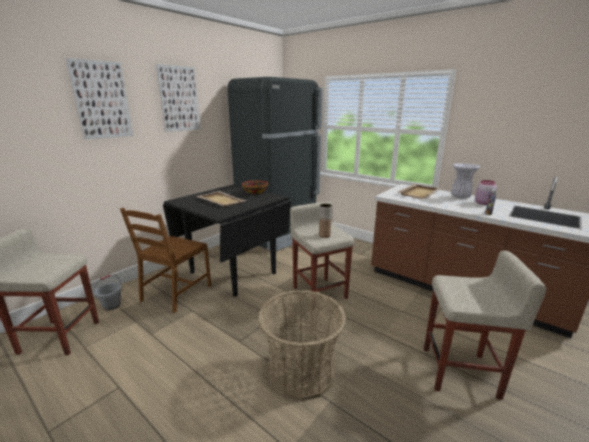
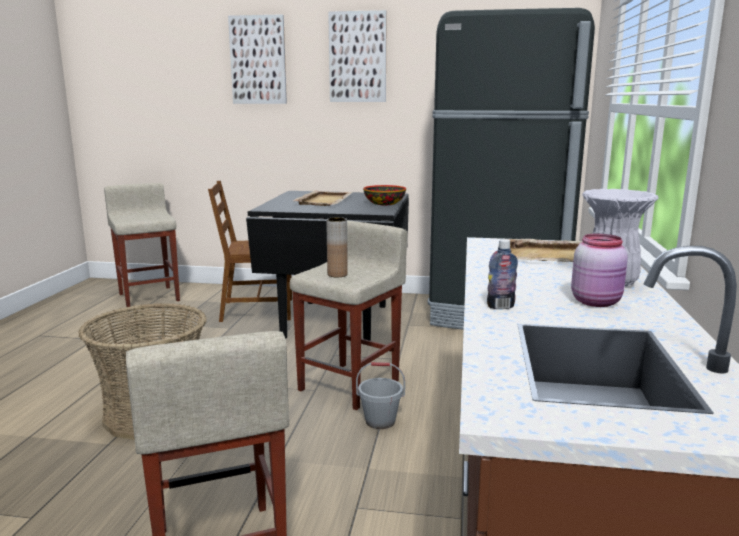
camera: 60 degrees right, 5 degrees down
(112, 305) = (209, 295): grey bucket -> grey bucket (380, 421)

